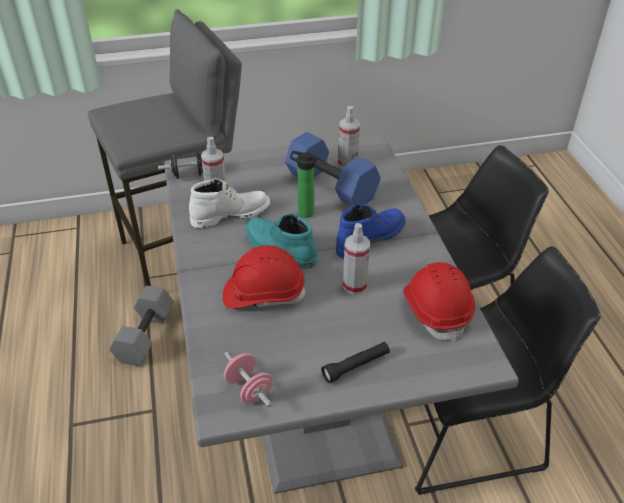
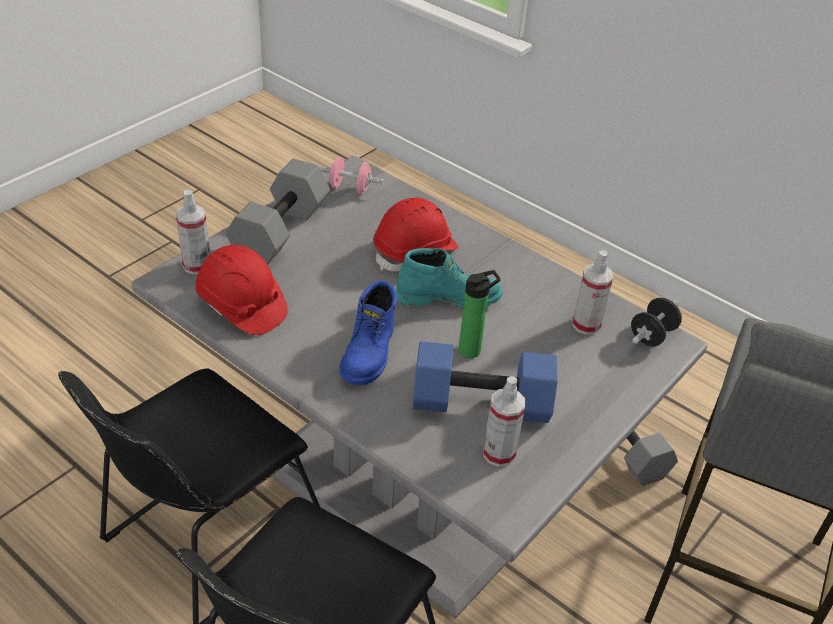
camera: 140 degrees right, 0 degrees up
(230, 214) = (543, 311): white boot -> none
(355, 285) = (339, 295): spray bottle -> spray bottle (197, 265)
(356, 366) = (281, 233): black flashlight -> grey dumbbell

